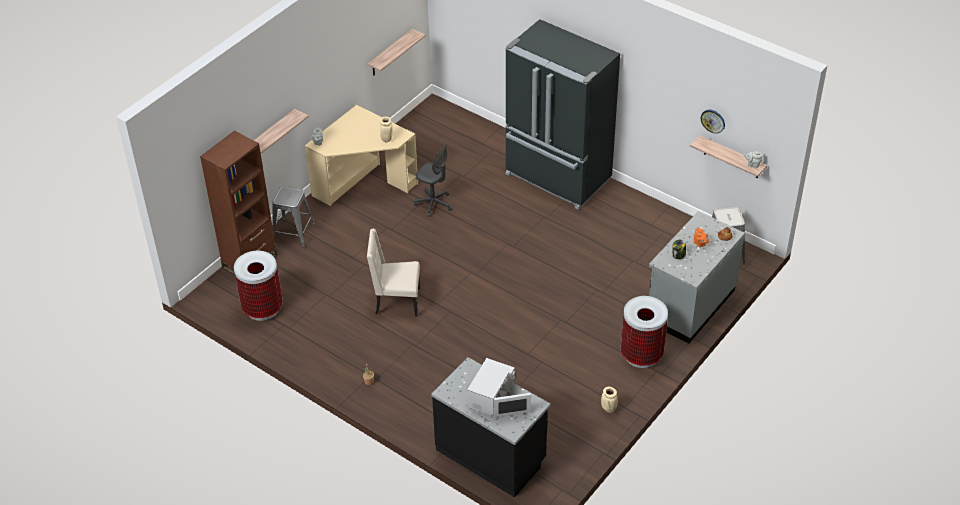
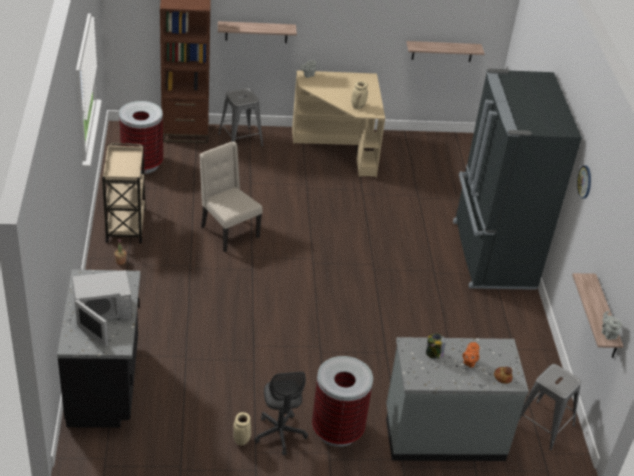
camera: 45 degrees right, 5 degrees down
(328, 356) = (126, 224): none -> beige cart
(433, 204) = (365, 197): grey office chair -> grey office chair (280, 434)
(713, 121) = (608, 261): wall clock -> wall clock (585, 181)

